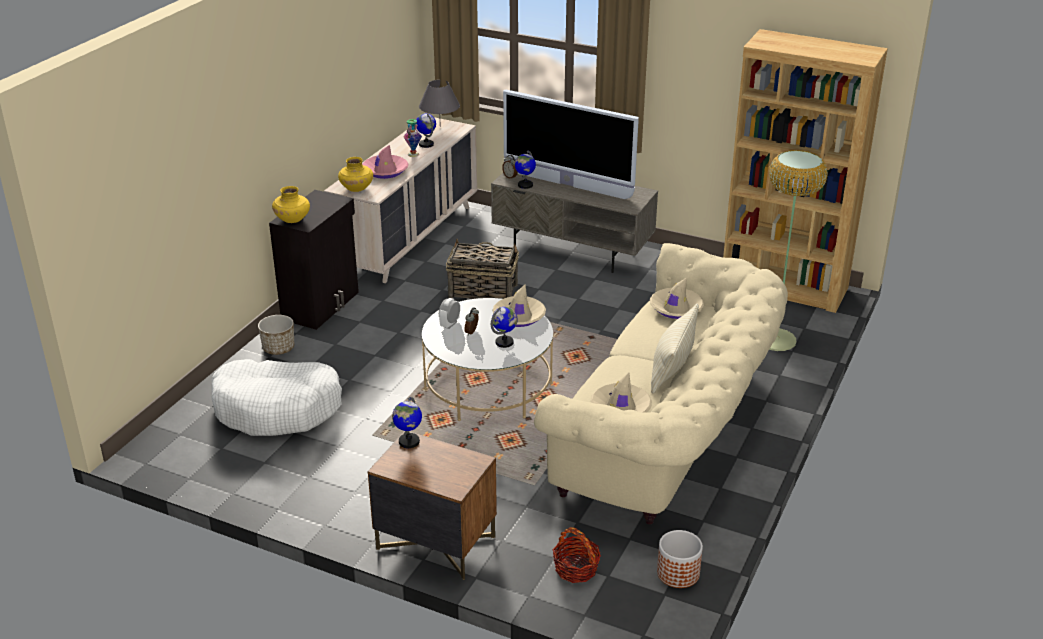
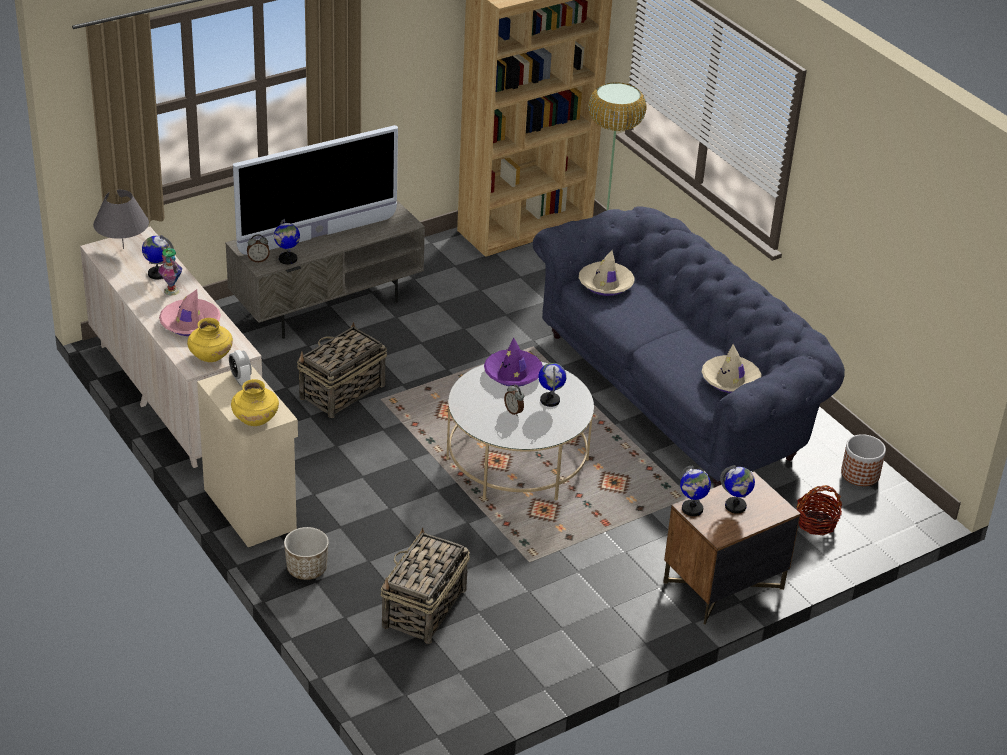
camera: 60 degrees left, 5 degrees up
(278, 408) = (423, 608): white dog bed -> basket
(322, 306) = (251, 508): black cabinet -> beige cabinet
(435, 462) = (735, 506): none -> globe
(450, 324) = (486, 418): alarm clock -> alarm clock (240, 379)
(519, 316) = (513, 374): beige hat -> purple hat
(671, 432) = (680, 391): beige sofa -> blue sofa
(672, 369) = (694, 329): beige pillow -> none

